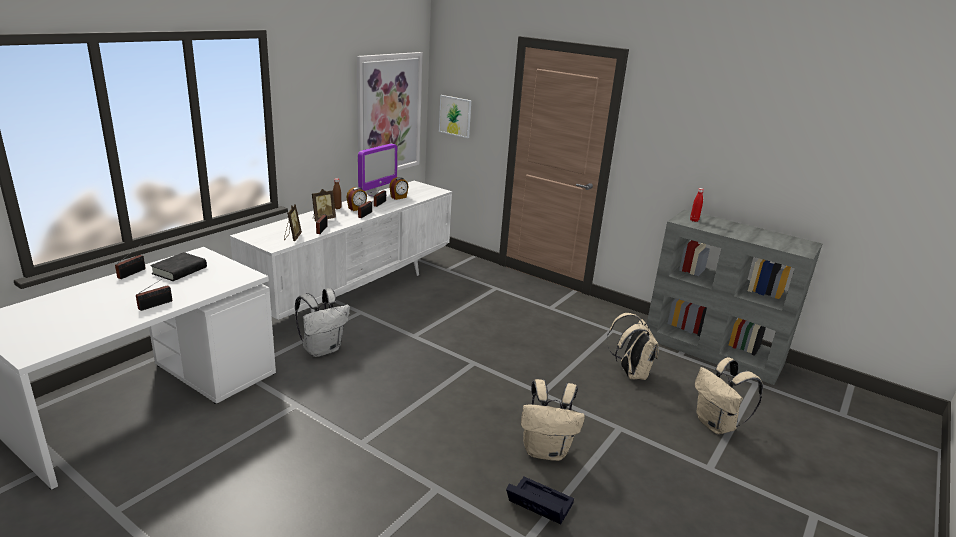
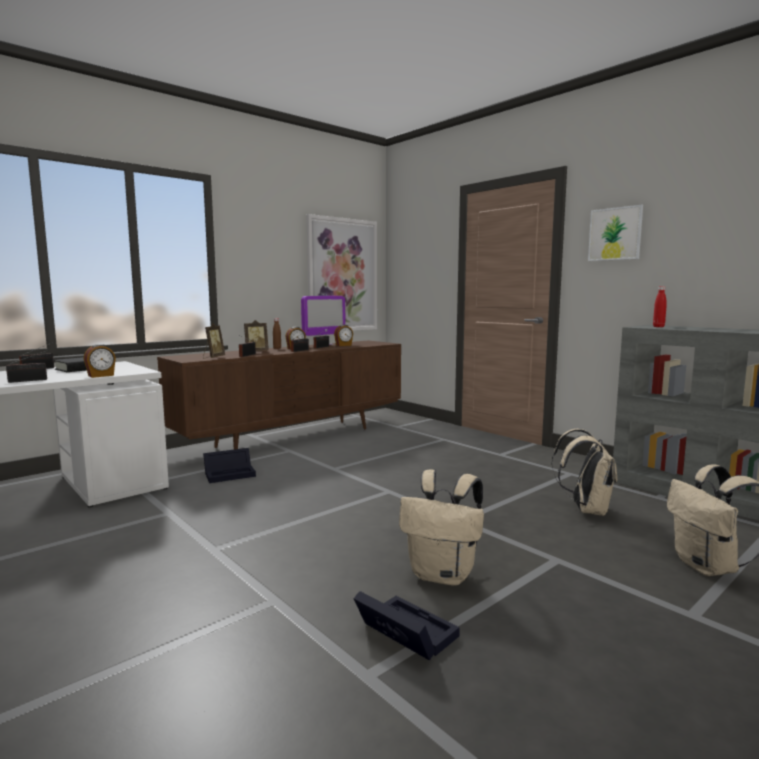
camera: 15 degrees right, 15 degrees down
(218, 289) = (101, 376): none -> alarm clock
(322, 349) = (231, 474): white backpack -> black storage box
(356, 291) = (295, 437): white cabinet -> brown cabinet
(455, 116) = (409, 278): picture -> picture (615, 234)

